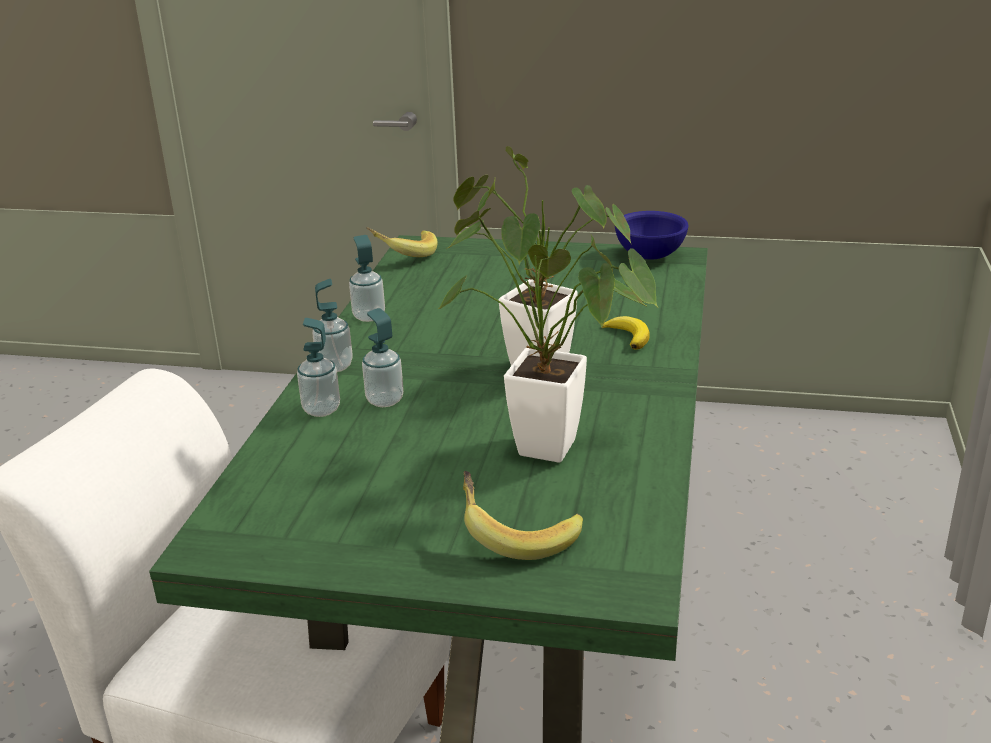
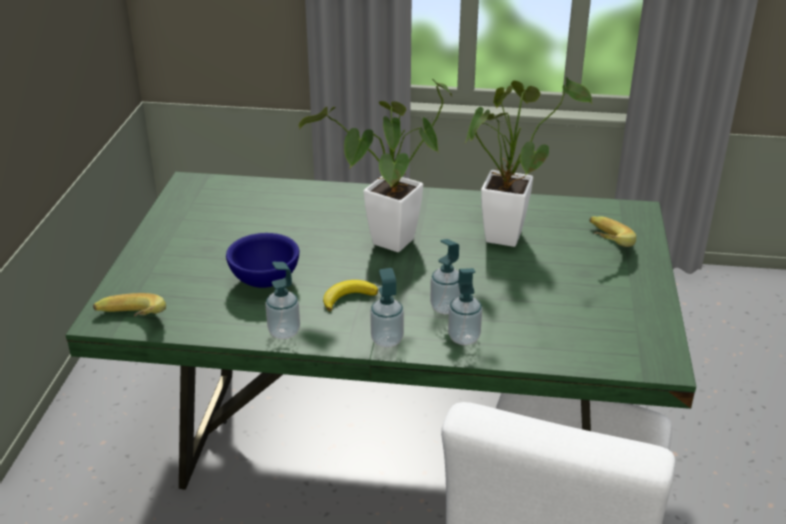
camera: 95 degrees left, 5 degrees up
(629, 336) = (338, 207): banana -> banana (348, 297)
(651, 255) = (184, 194): blue bowl -> blue bowl (264, 280)

